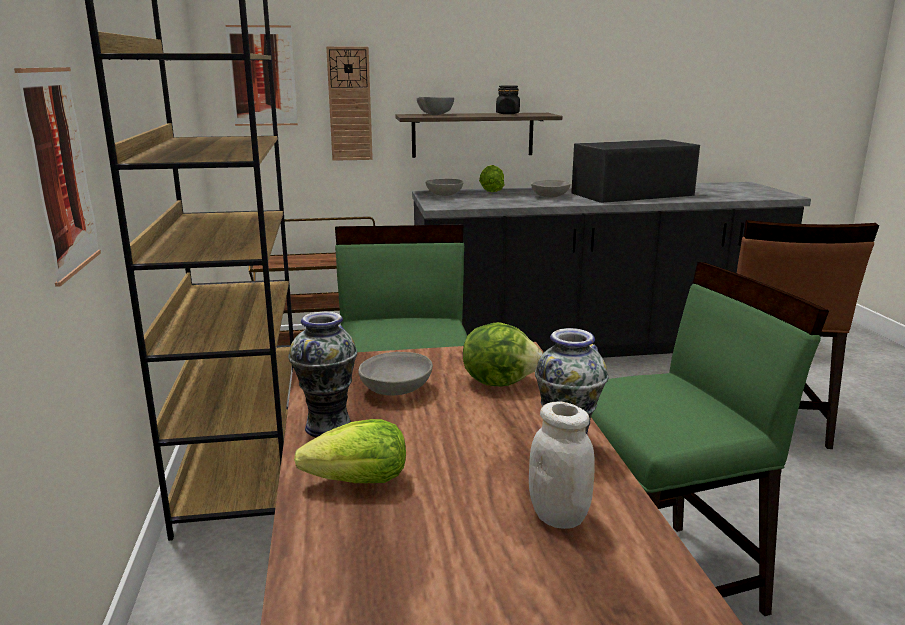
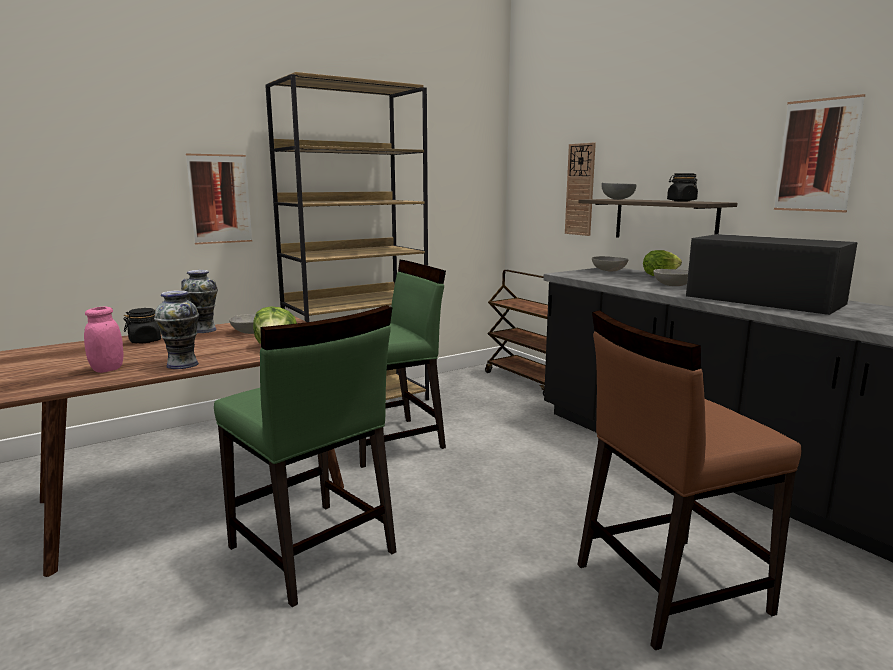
camera: 65 degrees right, 5 degrees down
(262, 76) = (535, 168): picture -> picture (817, 155)
(359, 482) = (145, 341): lettuce -> black jar
(559, 517) = (107, 369): white jar -> pink jar

